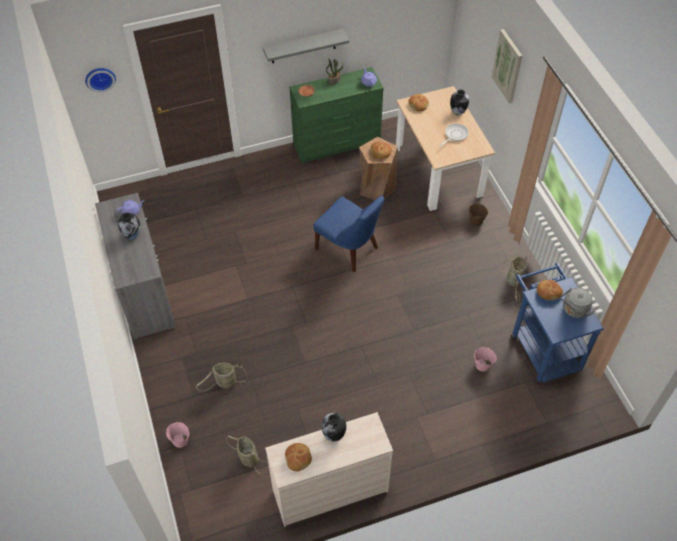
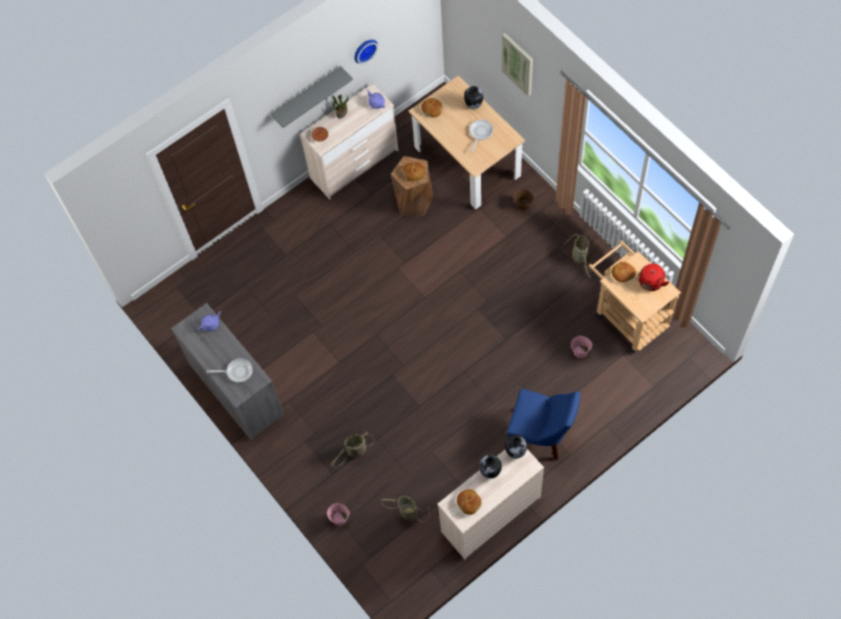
camera: 15 degrees left, 10 degrees up
(100, 78) = (130, 205): wall clock -> wall clock (364, 49)
(133, 236) = (225, 349): vase -> vase (516, 452)
(133, 258) = (237, 371): none -> frying pan
(337, 144) = (354, 165): green dresser -> beige dresser
(349, 249) = (414, 277): blue chair -> blue chair (541, 434)
(542, 347) = (627, 315): blue cart -> beige cart
(574, 310) = (650, 283): grey kettle -> red kettle

